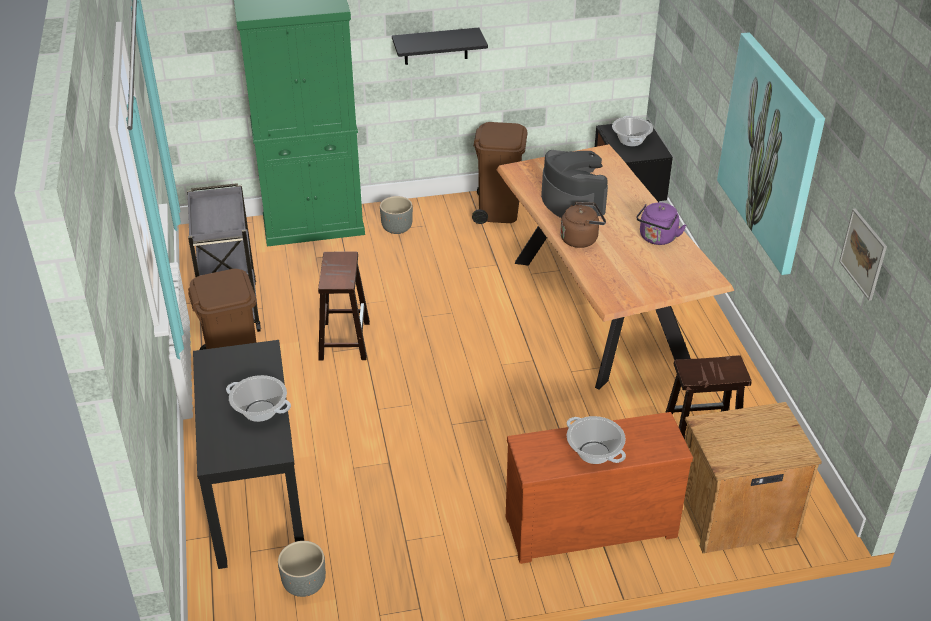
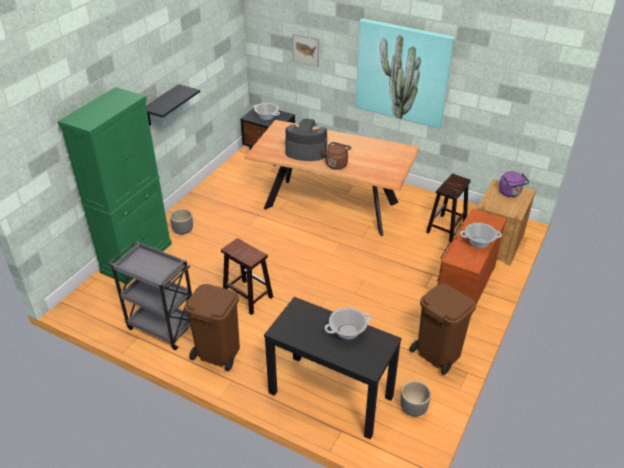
camera: 50 degrees left, 0 degrees up
(498, 210) = (218, 191): brown trash can -> brown trash can (437, 353)
(657, 238) = (363, 146): purple kettle -> purple kettle (510, 193)
(863, 254) = (506, 89): picture -> picture (306, 49)

